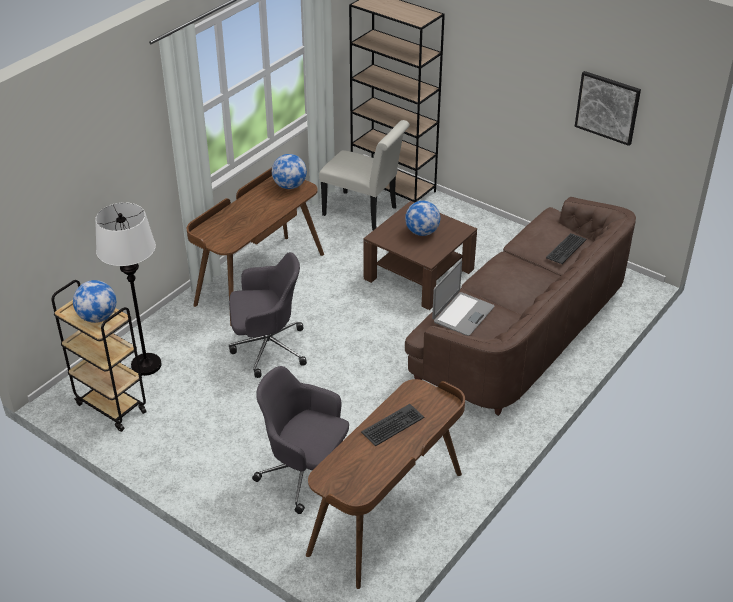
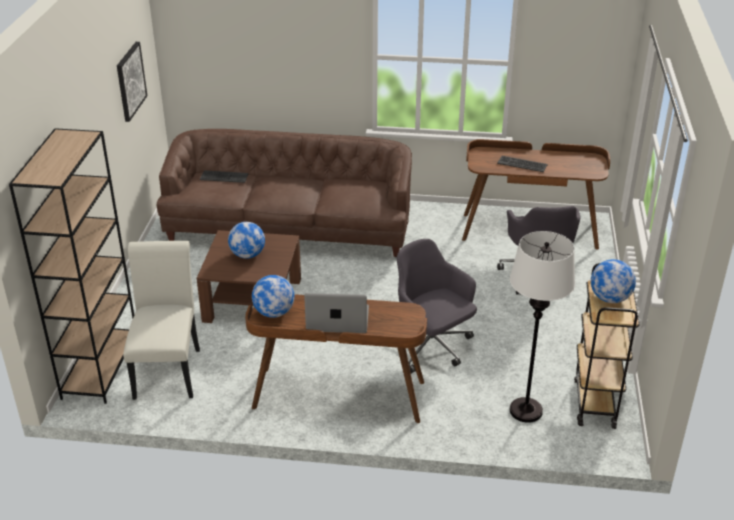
camera: 120 degrees left, 5 degrees down
(462, 314) = (355, 196): laptop -> laptop (337, 320)

